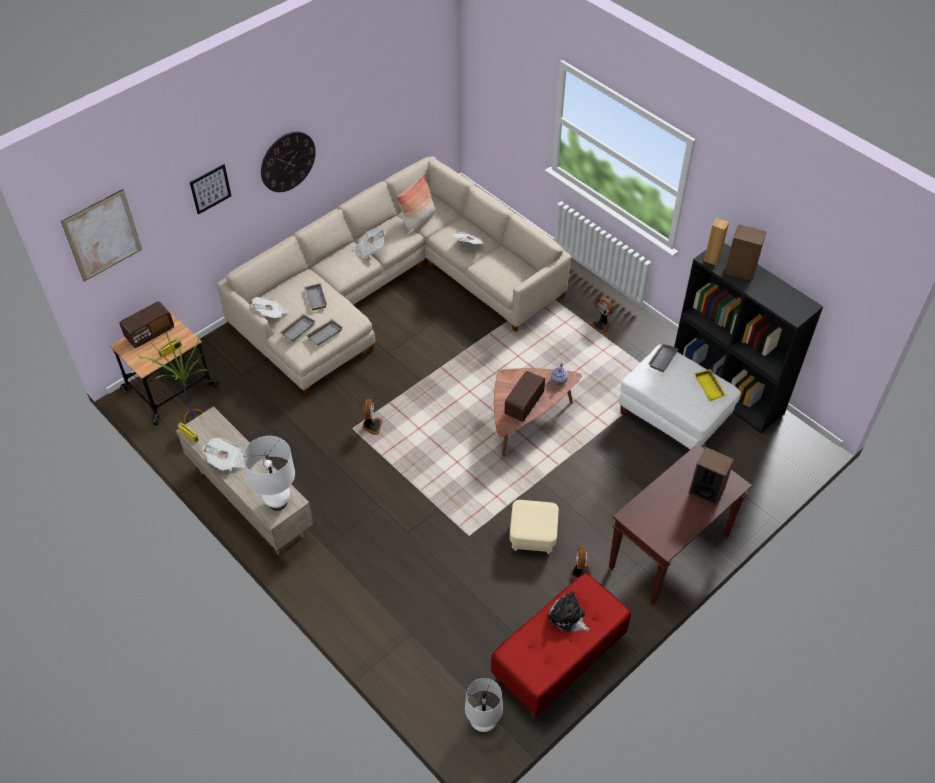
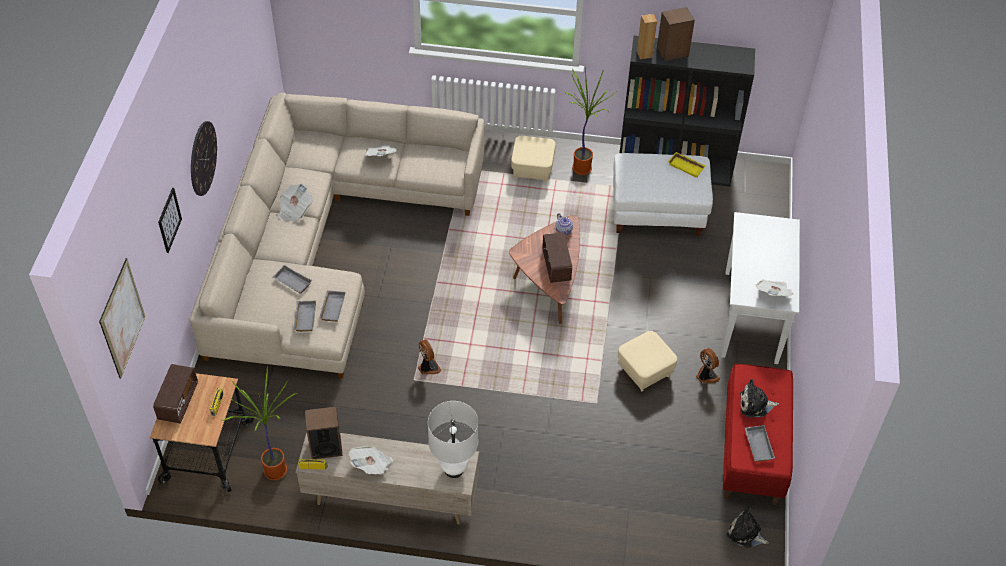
camera: 40 degrees left, 0 degrees up
(271, 314) = (264, 319): newspaper -> newspaper (773, 294)
(418, 221) = (312, 161): pillow -> none
(483, 722) = (745, 534): white table lamp -> plush toy
(601, 325) = (532, 170): fan -> beige ottoman
(644, 345) = (581, 167): none -> potted plant
(662, 358) = (631, 164): grey tray -> grey tray (757, 445)
(669, 553) = (751, 318): brown console table -> white console table
(706, 491) = (774, 243): speaker -> speaker (326, 447)

